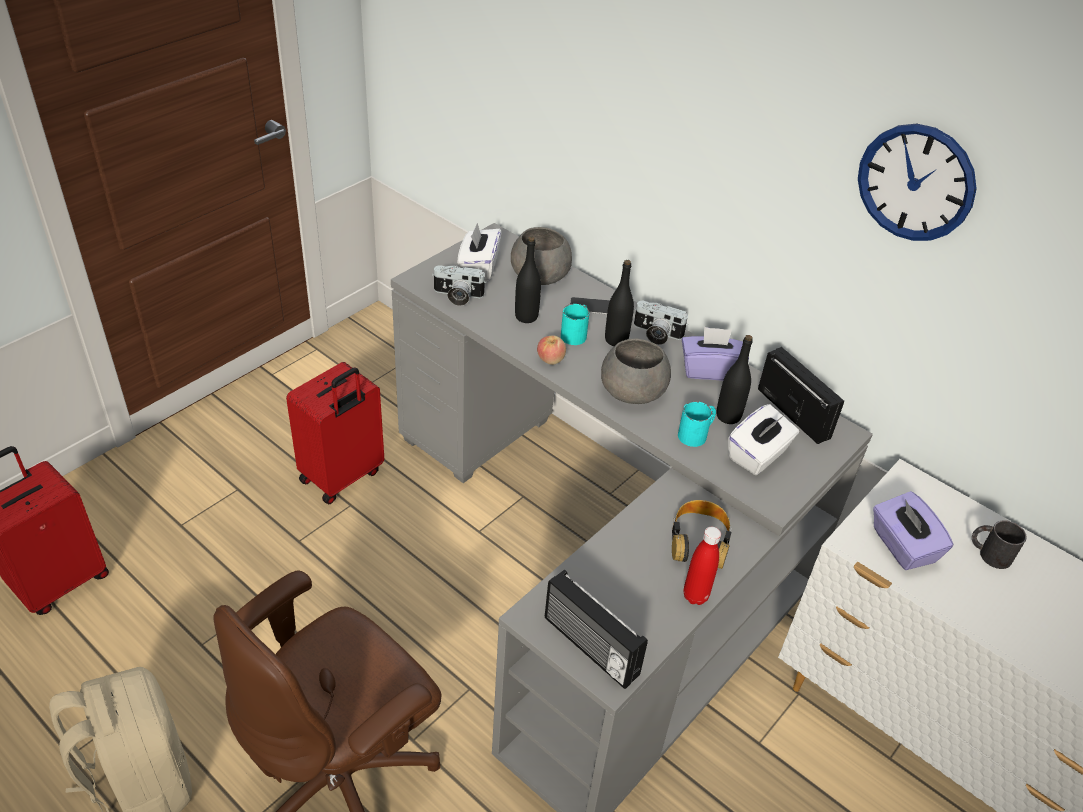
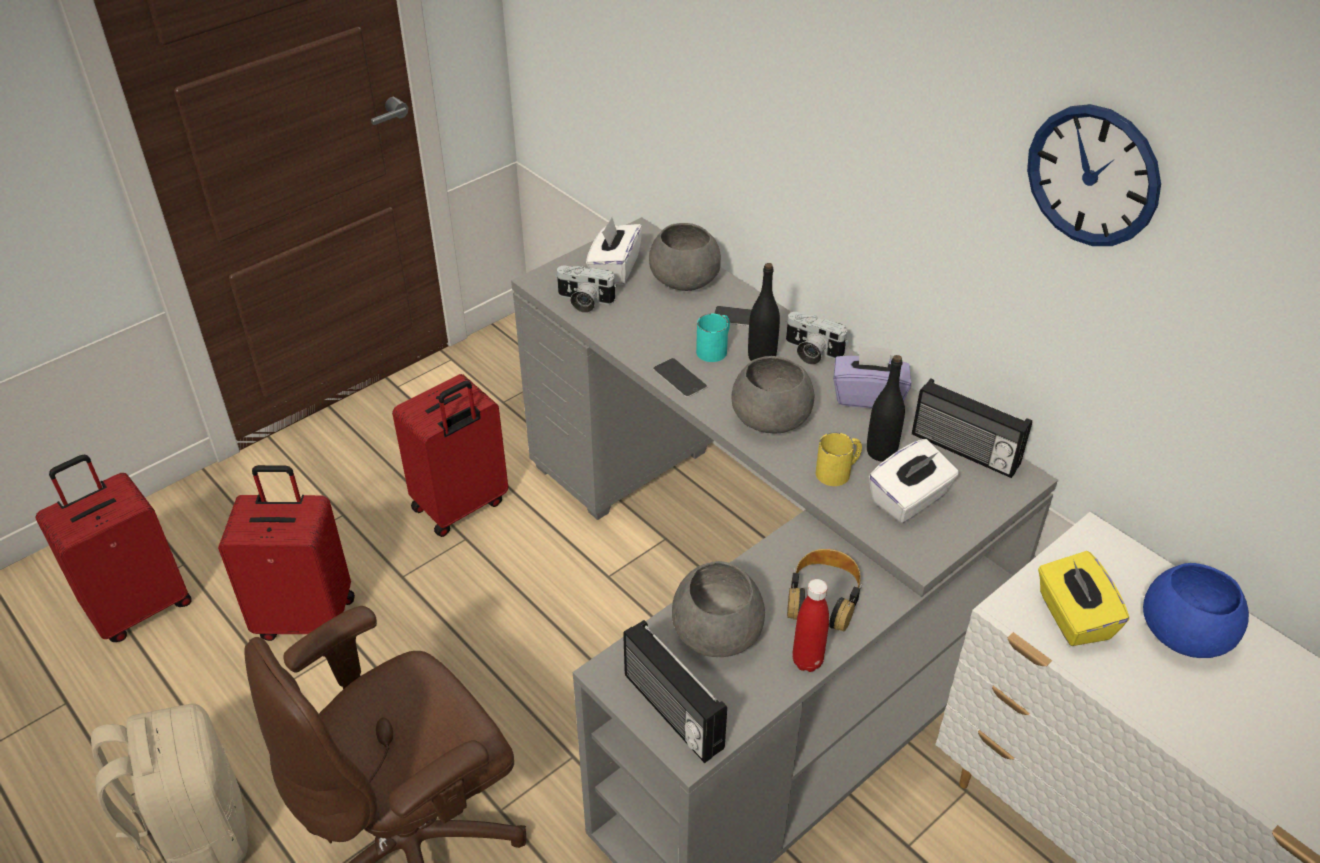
camera: 10 degrees right, 0 degrees up
(217, 581) = (307, 616): none -> red suitcase
(526, 316) = (660, 327): black bottle -> none
(550, 359) = (679, 378): apple -> phone
(615, 574) = (716, 630): none -> grey bowl
(696, 434) = (838, 471): turquoise mug -> yellow mug
(794, 413) = (964, 451): radio -> radio turned 150 degrees clockwise
(902, 546) = (1073, 617): purple tissue box -> yellow tissue box
(989, 553) = (1183, 632): black mug -> blue bowl

